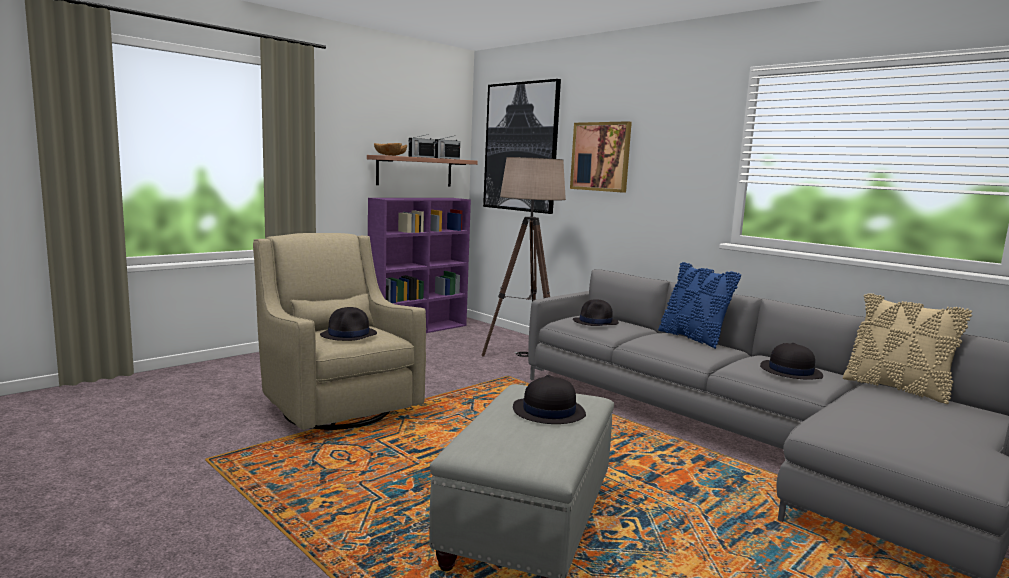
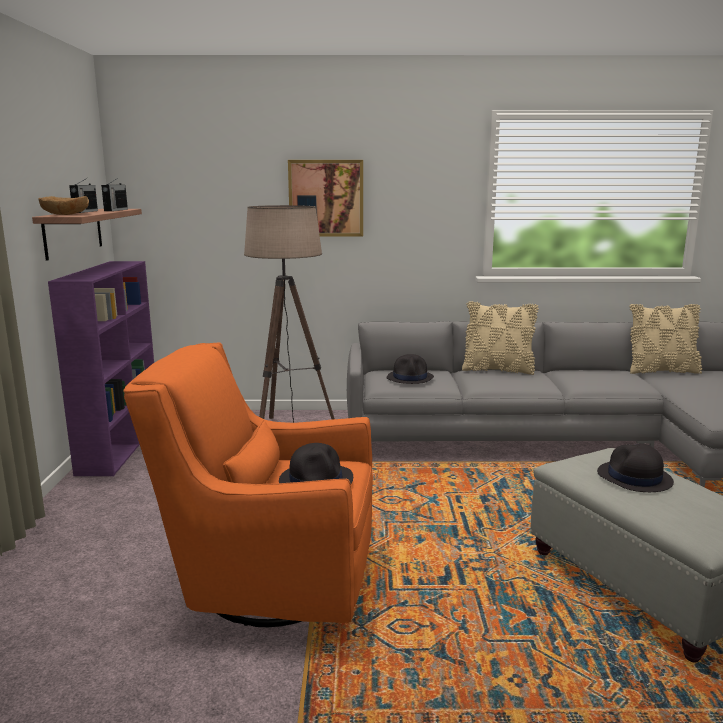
camera: 45 degrees left, 5 degrees up
(336, 408) = (268, 580): beige armchair -> orange armchair
(521, 147) = (202, 189): picture -> none
(693, 338) = (498, 370): blue pillow -> beige pillow
(790, 371) = (610, 378): black hat -> none

